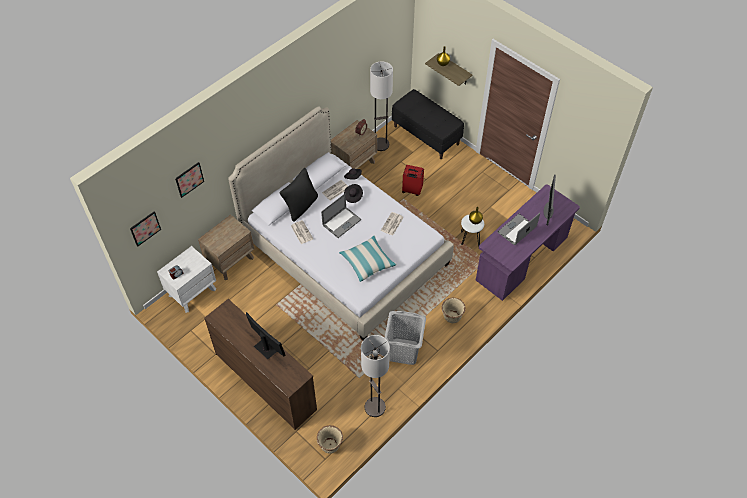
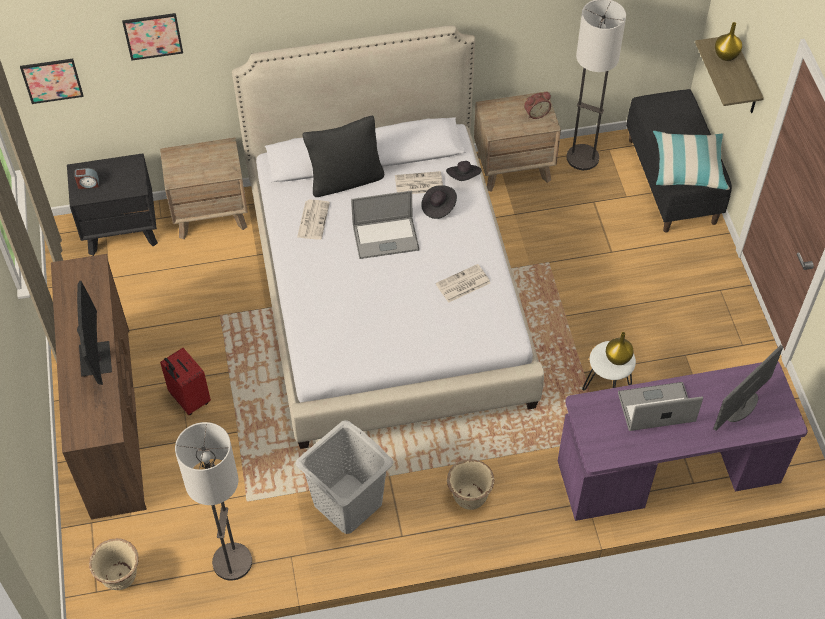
camera: 35 degrees right, 0 degrees up
(192, 292) = (122, 230): white nightstand -> black nightstand
(367, 262) = (373, 322): pillow -> pillow (688, 167)
(411, 191) = (573, 257): red suitcase -> red suitcase (189, 400)

